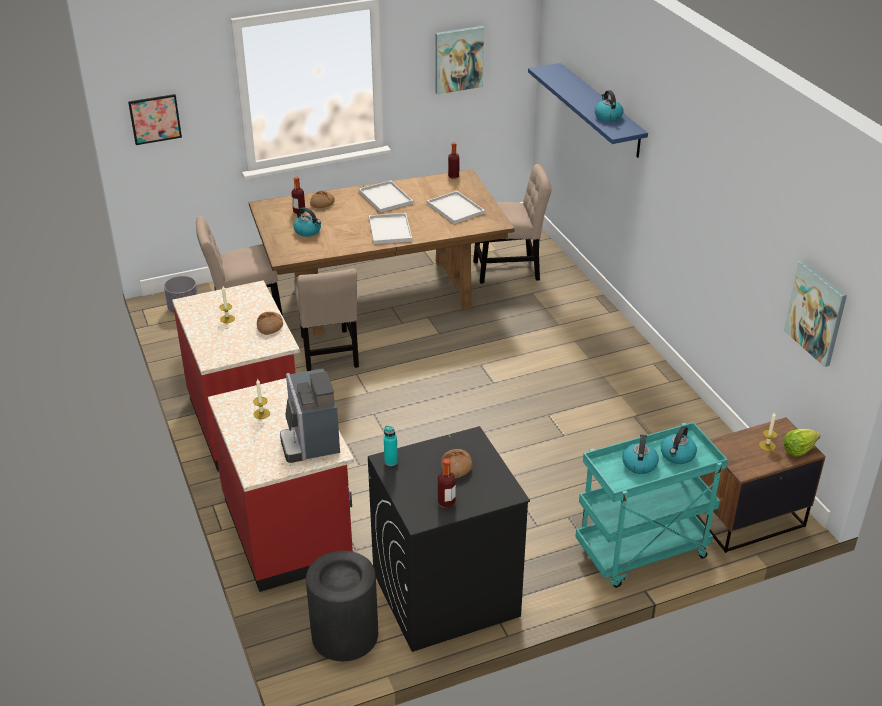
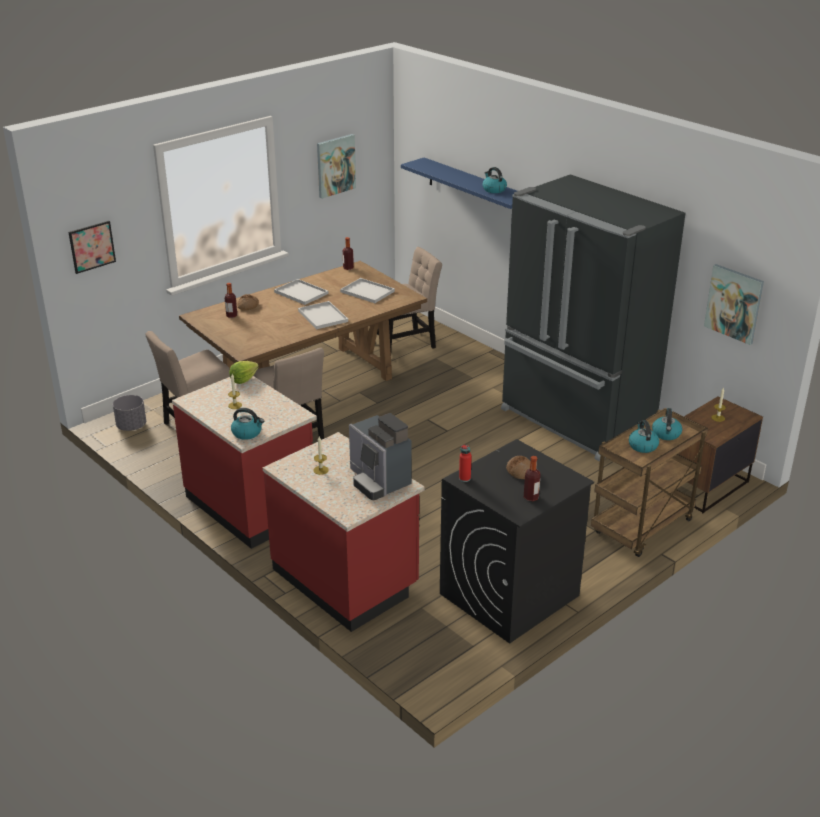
camera: 20 degrees left, 5 degrees down
(270, 327) = (278, 404): bread -> none
(308, 231) = (251, 329): kettle -> kettle (247, 433)
(345, 634) = (446, 645): black trash can -> none
(391, 461) = (464, 478): turquoise bottle -> red bottle
(641, 553) = (642, 528): turquoise cart -> brown cart
(643, 402) = (575, 421): none -> black fridge
(798, 450) = (741, 416): lettuce -> lettuce (243, 379)

